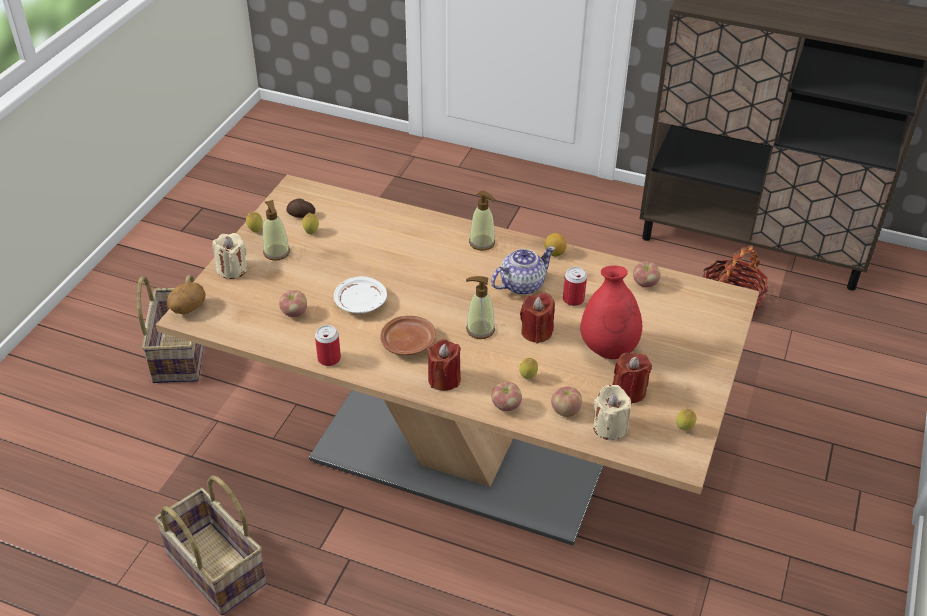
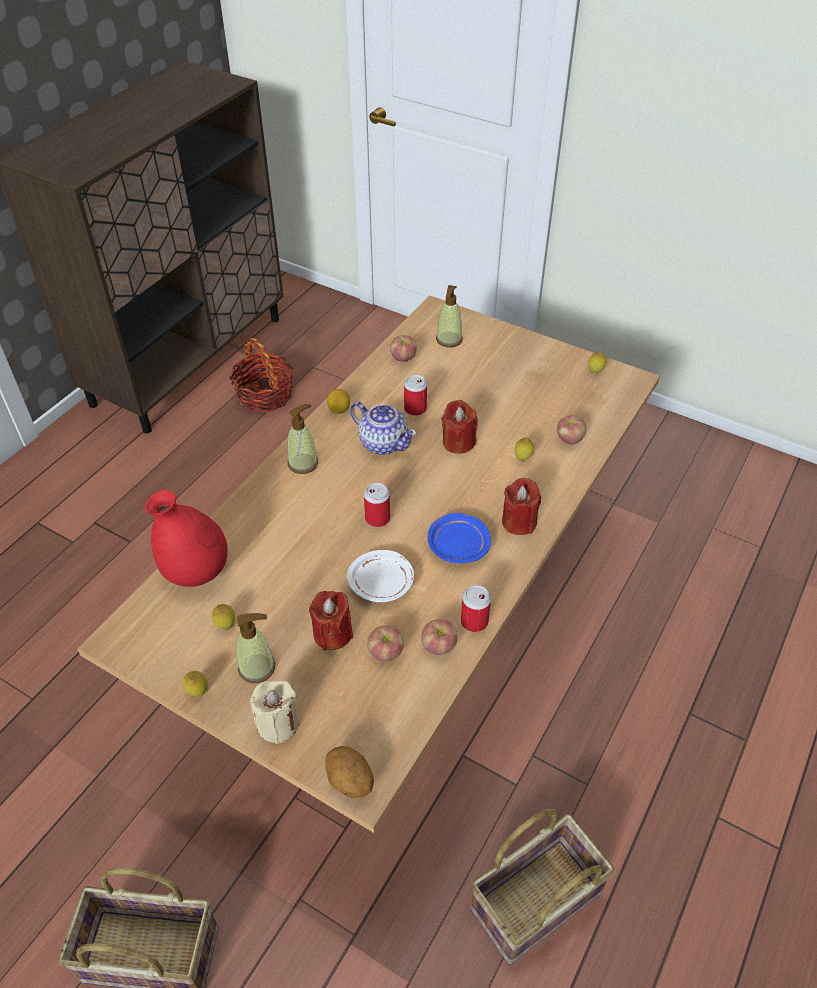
camera: 80 degrees left, 5 degrees up
(301, 215) = (184, 635): potato -> none
(408, 342) = (457, 545): brown plate -> blue plate
(429, 292) = (377, 518): none -> can
(480, 330) = (447, 484): soap dispenser -> soap dispenser (449, 340)
(506, 406) = (561, 479): apple -> apple (439, 646)
(521, 285) = (383, 442): teapot -> teapot turned 150 degrees clockwise
(608, 349) = (490, 398): red vase -> red vase (197, 573)
(609, 427) = (592, 415): beige candle -> none
(629, 391) = (547, 395): red candle -> red candle (332, 634)

